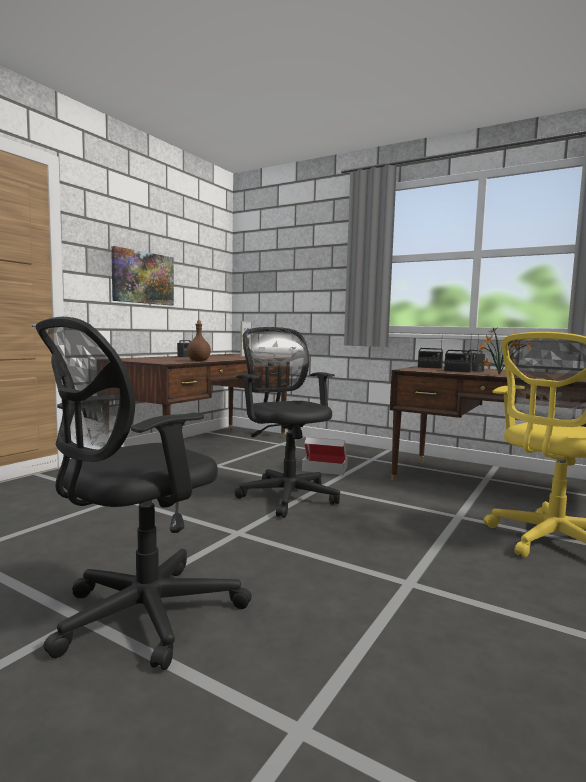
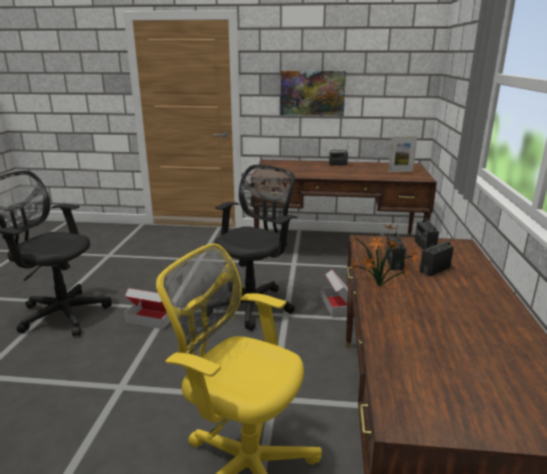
camera: 65 degrees right, 15 degrees up
(199, 361) = (299, 175): brown bottle -> none
(253, 546) = (151, 318): none -> cardboard box

